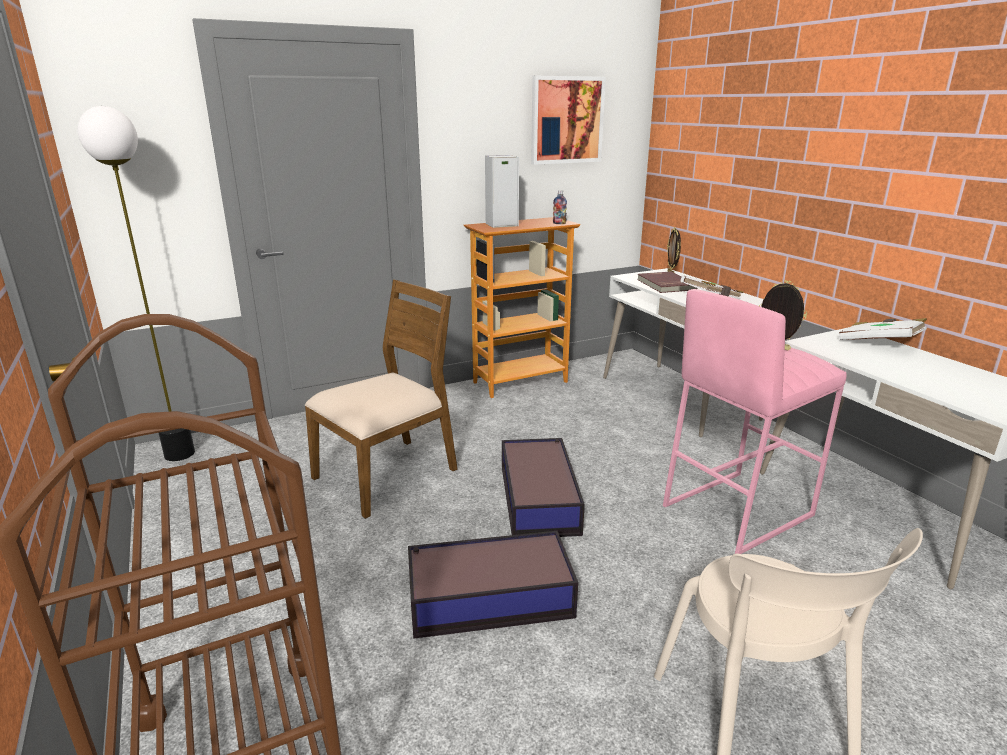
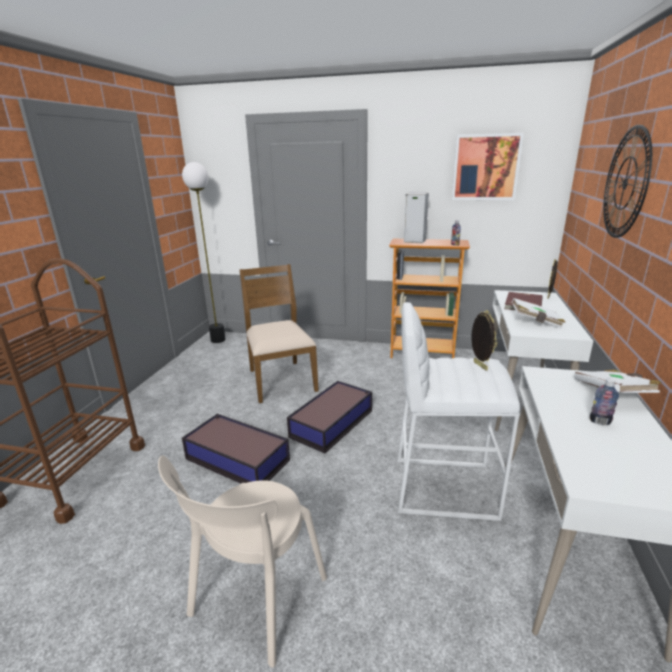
camera: 40 degrees right, 0 degrees up
(388, 474) = (280, 380): brown chair -> brown chair turned 105 degrees counterclockwise
(735, 510) = (443, 486): pink stool -> white stool
(784, 134) = (625, 183): none -> wall clock
(915, 367) = (600, 421): none -> bottle

